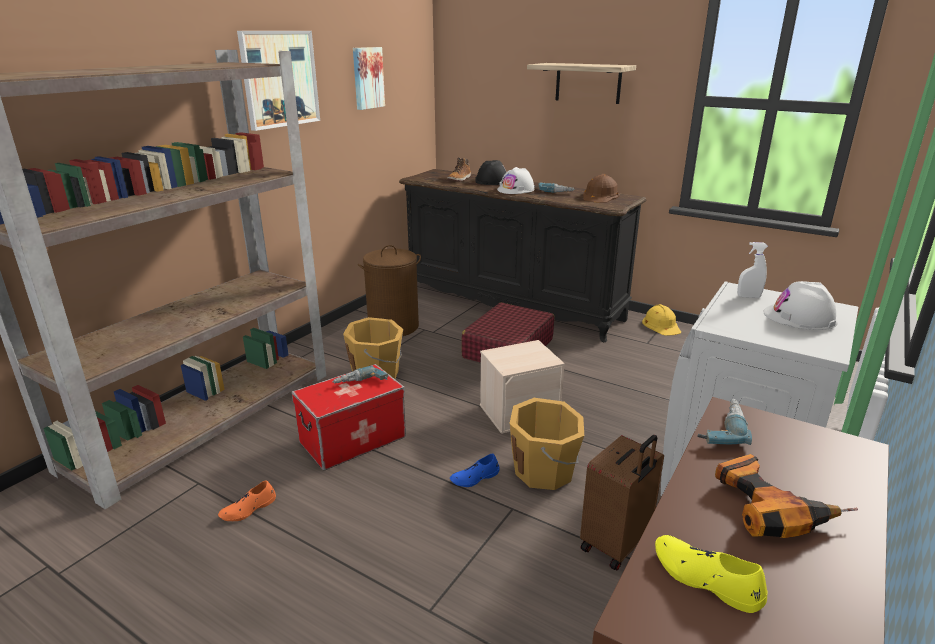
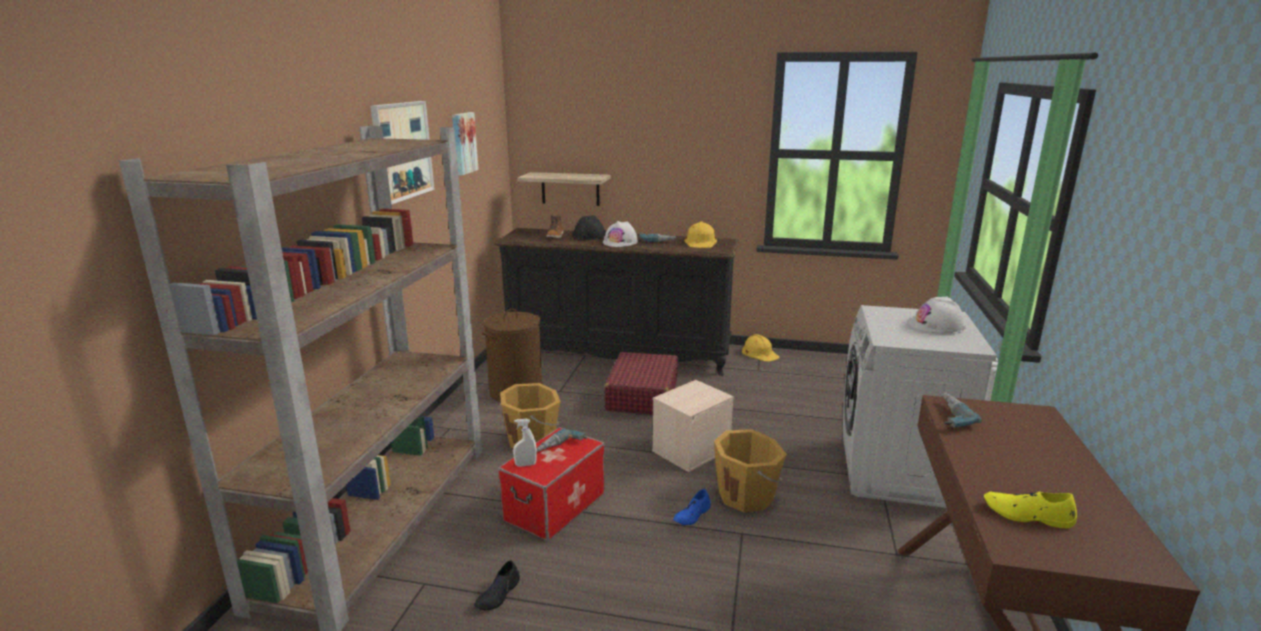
camera: 20 degrees left, 5 degrees down
(248, 509) = (498, 594): orange shoe -> black shoe
(588, 83) = (671, 140): shelf -> shelf (570, 189)
(600, 196) = (701, 242): brown hard hat -> yellow hard hat
(616, 544) = (841, 541): brown suitcase -> none
(748, 297) = (889, 315): white spray bottle -> white spray bottle (525, 464)
(771, 505) = (1023, 460): power drill -> none

